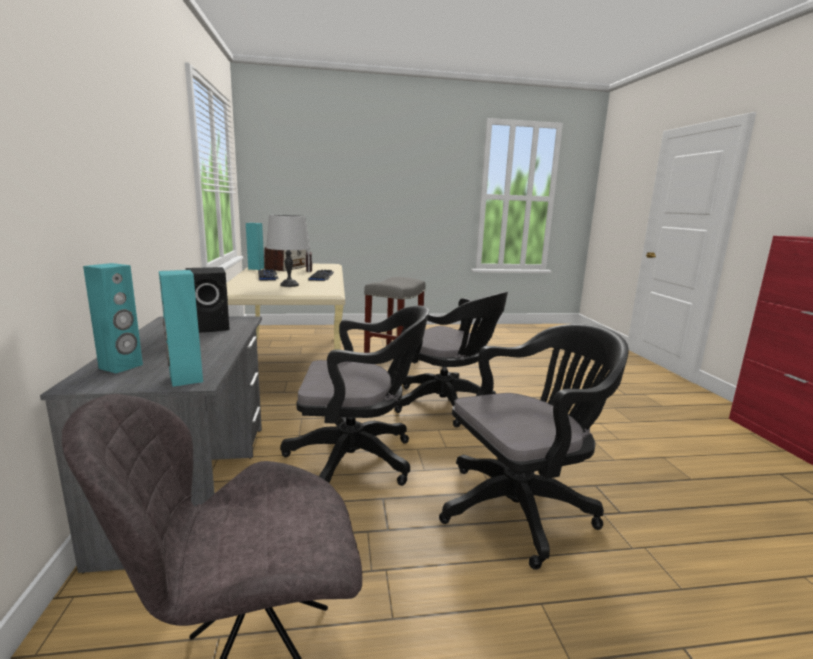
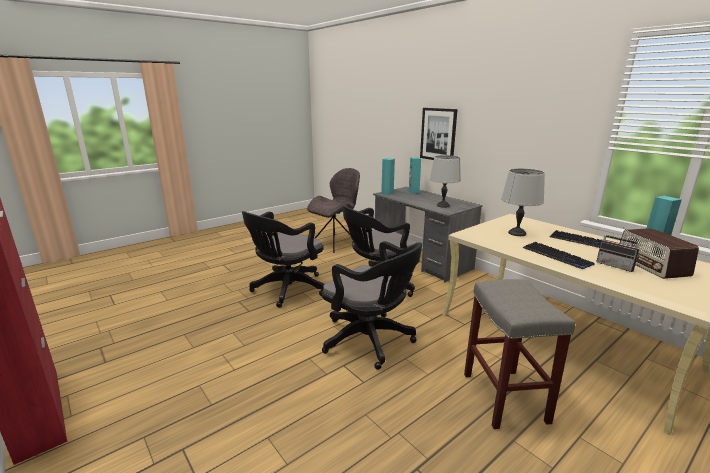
camera: 150 degrees right, 5 degrees up
(74, 191) = (438, 134): none -> picture
(211, 327) = (443, 205): black speaker -> grey table lamp
(447, 405) = (371, 341): black office chair -> black office chair turned 150 degrees counterclockwise

